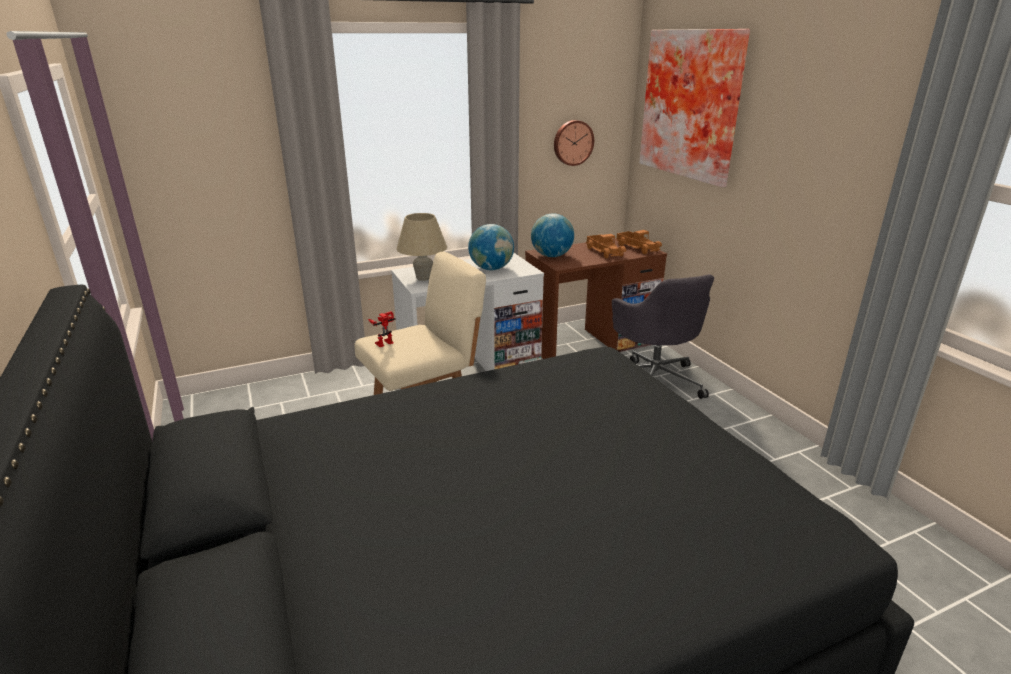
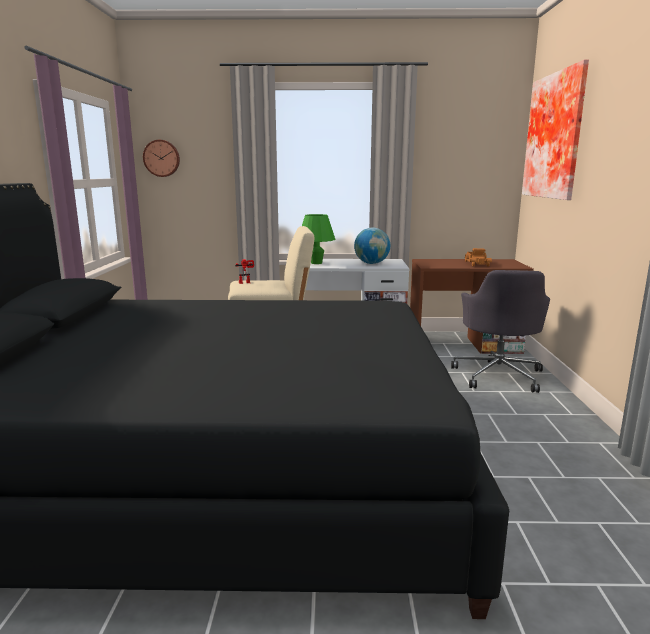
camera: 25 degrees right, 10 degrees down
(423, 278) = (316, 263): beige table lamp -> green table lamp
(551, 256) = (429, 262): globe -> none
(572, 142) = (464, 176): wall clock -> wall clock (162, 158)
(638, 247) = (511, 264): toy truck -> none

